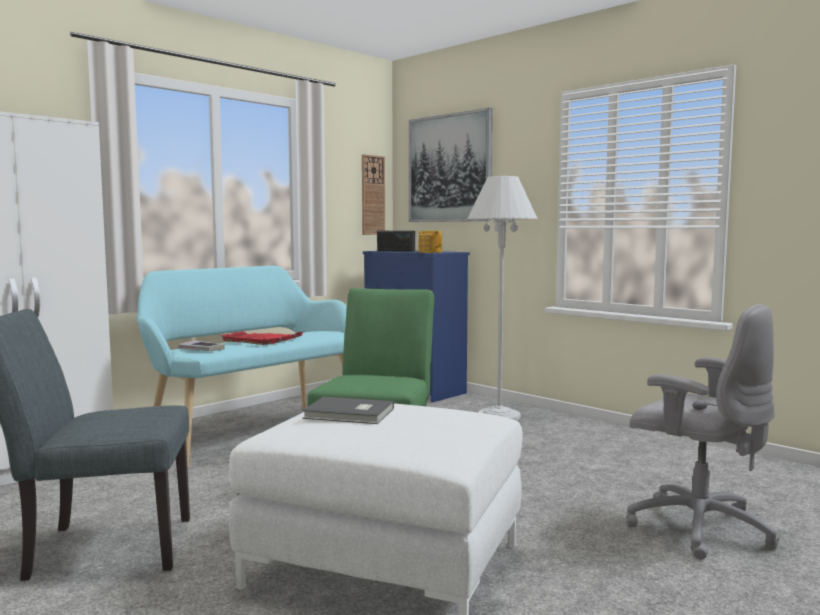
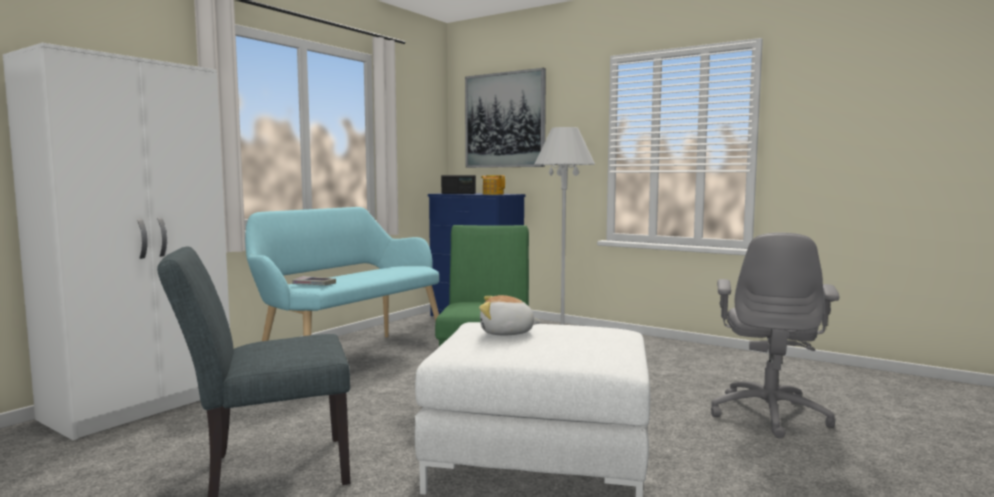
camera: 10 degrees left, 0 degrees up
(262, 340) = (362, 274): red tray -> none
(349, 414) = (506, 333): grey book -> plush toy
(372, 195) = (433, 143): wall clock -> none
(697, 527) = (769, 414): grey office chair -> grey office chair turned 75 degrees clockwise

